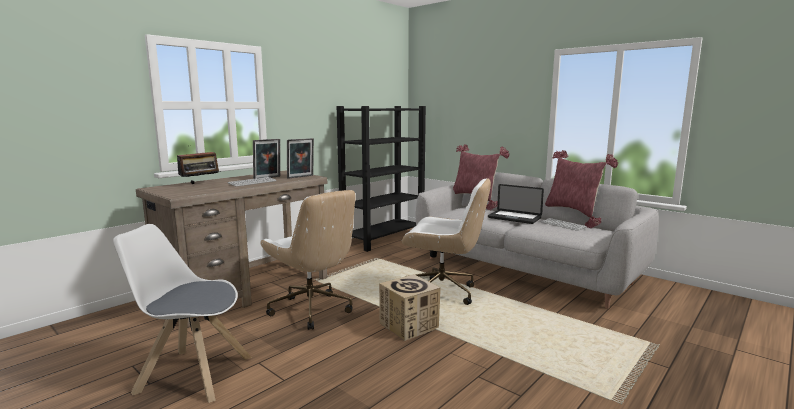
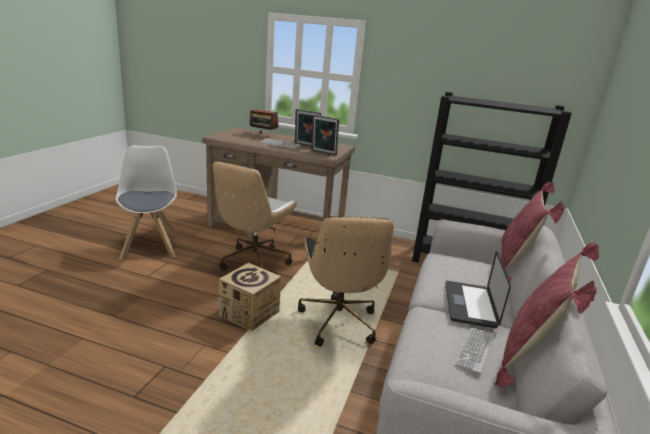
camera: 65 degrees right, 10 degrees up
(443, 293) = (338, 325): white office chair -> black office chair

